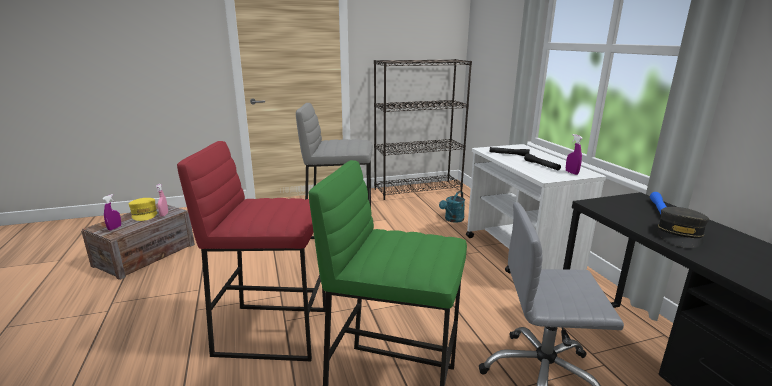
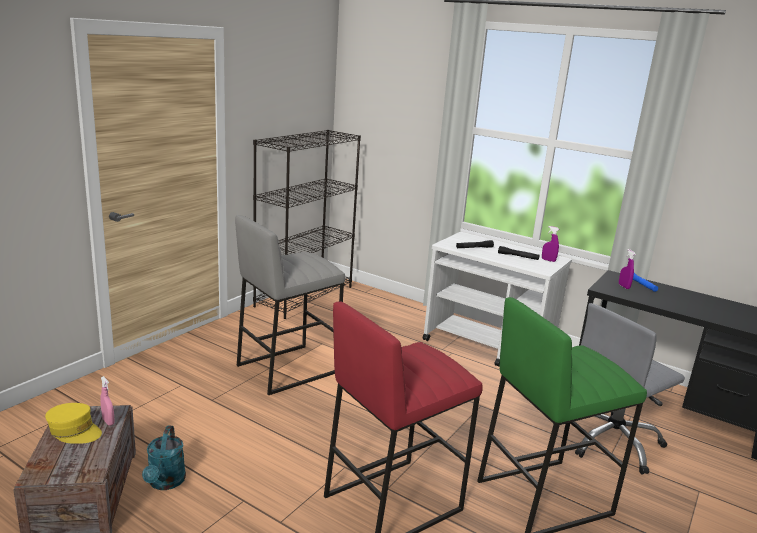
camera: 40 degrees left, 0 degrees up
(114, 228) = (71, 465): purple spray bottle -> purple spray bottle (624, 286)
(452, 220) = (387, 325): turquoise watering can -> turquoise watering can (165, 483)
(680, 235) = (677, 303): grey cap -> none

